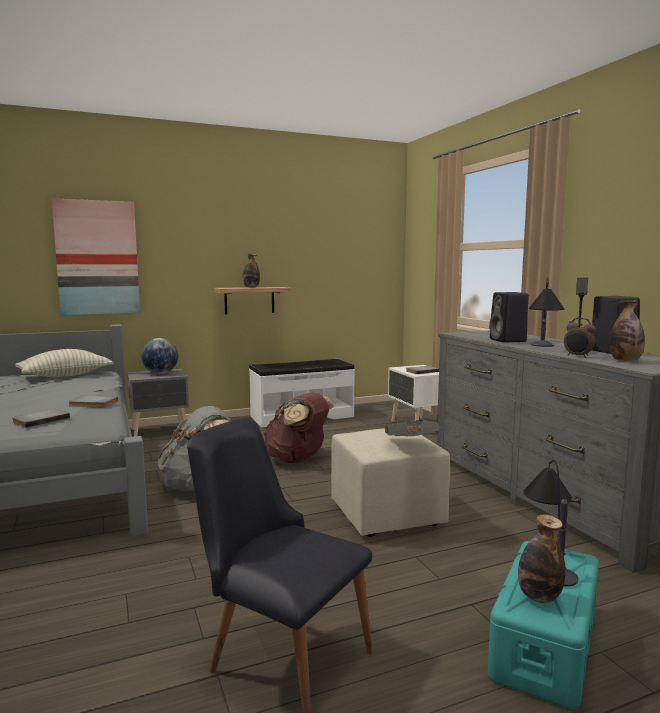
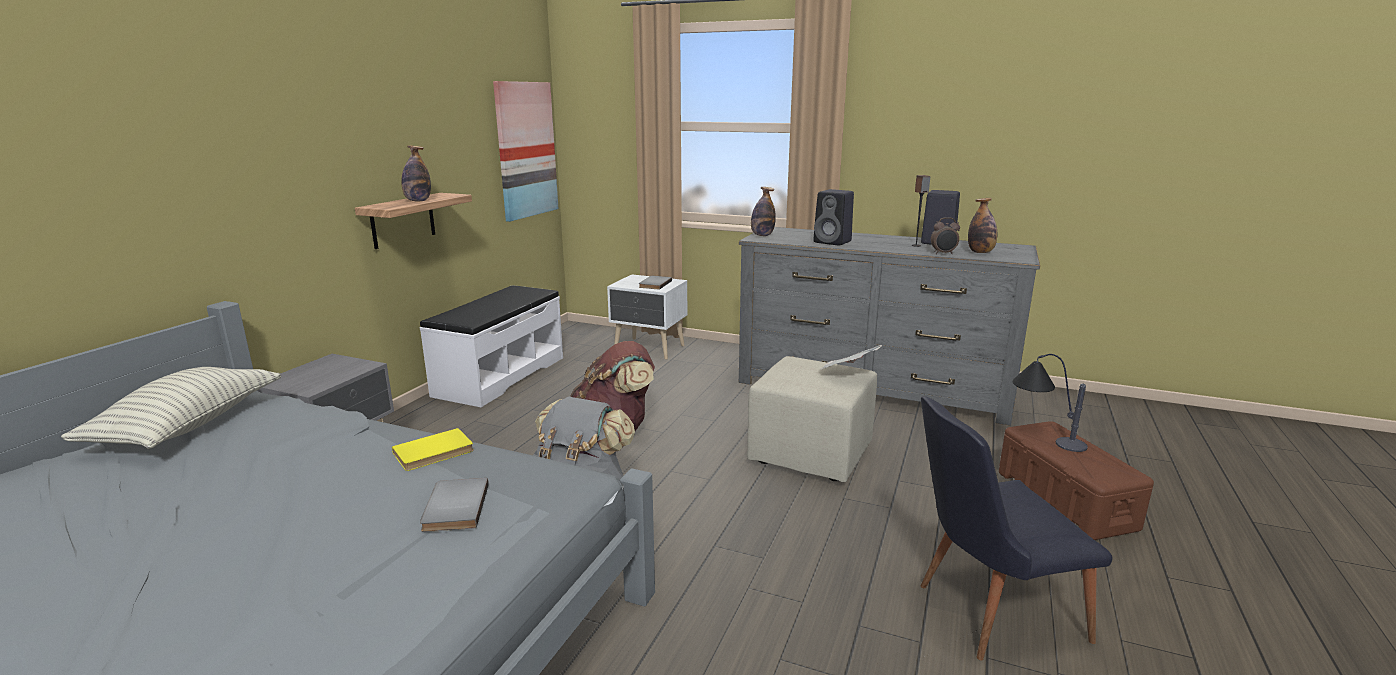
camera: 45 degrees left, 10 degrees up
(92, 404) = (434, 453): grey book -> yellow book
(97, 258) = (150, 176): picture -> picture (526, 150)
(160, 373) = (324, 370): globe -> none
(539, 597) = (1093, 464): bottle -> bottle (762, 235)
(543, 348) = (890, 247): table lamp -> none
(544, 644) = (1065, 500): turquoise storage box -> brown storage box

